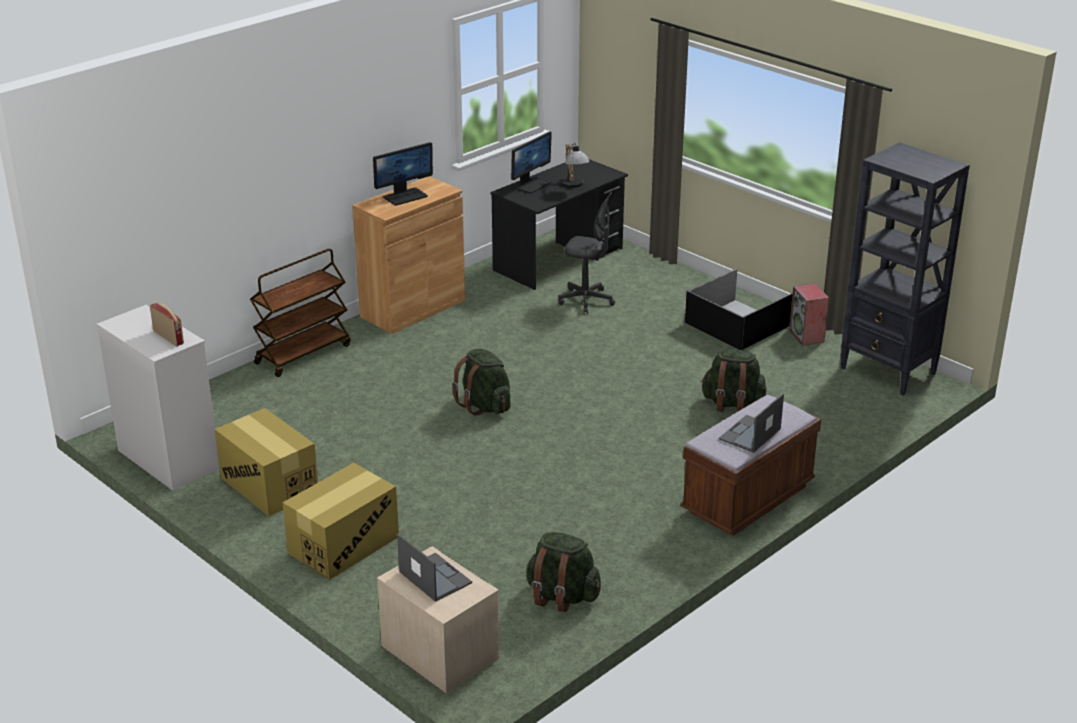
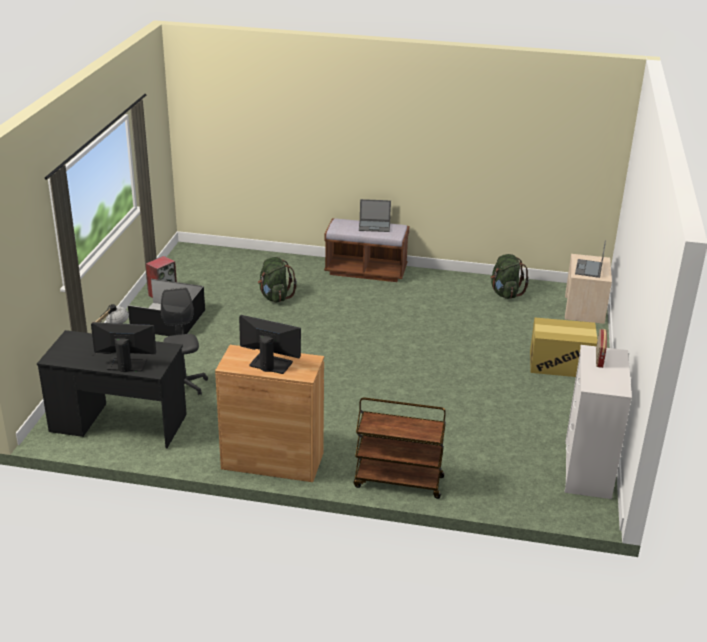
camera: 125 degrees left, 0 degrees up
(269, 485) = (552, 414): cardboard box -> none
(484, 406) = (373, 374): green backpack -> none
(888, 371) = (186, 263): black bookcase -> none

